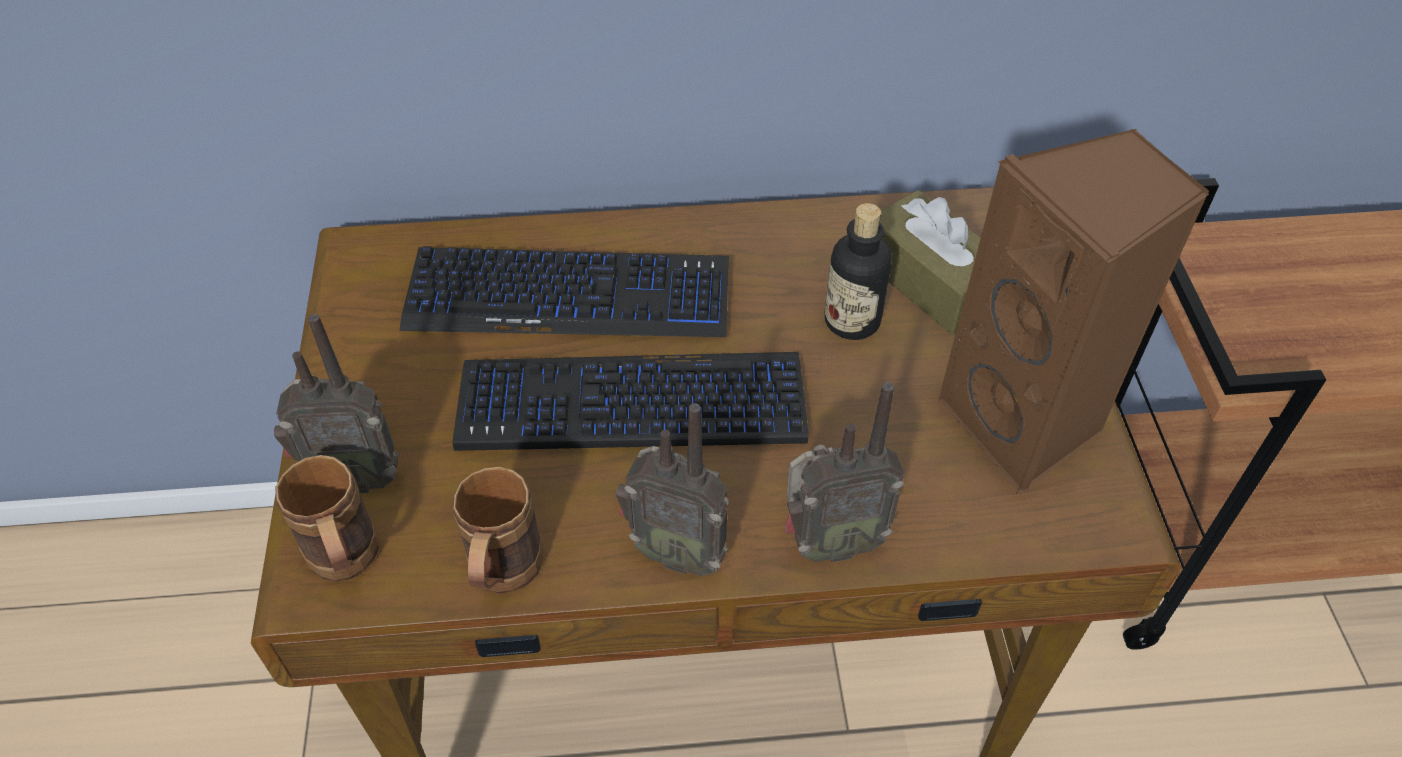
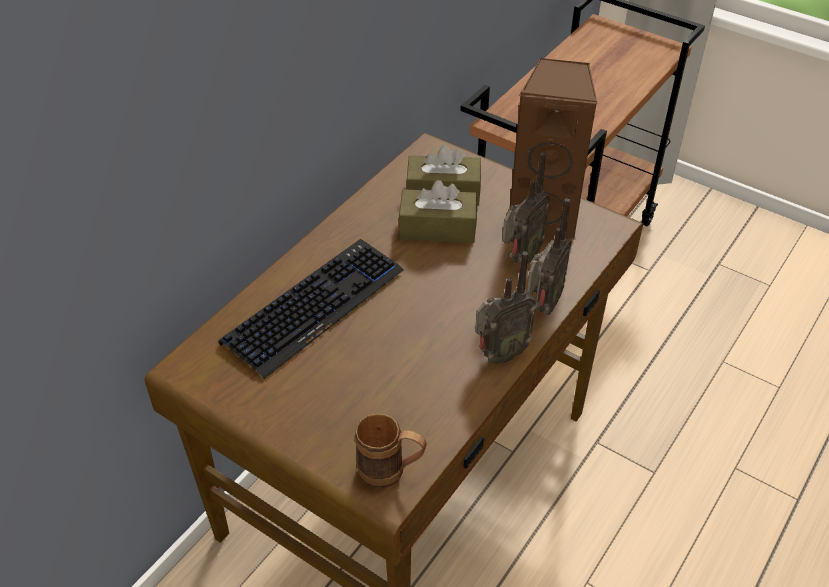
camera: 50 degrees left, 5 degrees down
(355, 476) = (339, 444): radio -> radio (520, 258)
(502, 579) = (455, 420): brown mug -> none
(631, 405) = (405, 323): keyboard -> none
(852, 321) = (437, 228): bottle -> brown tissue box

